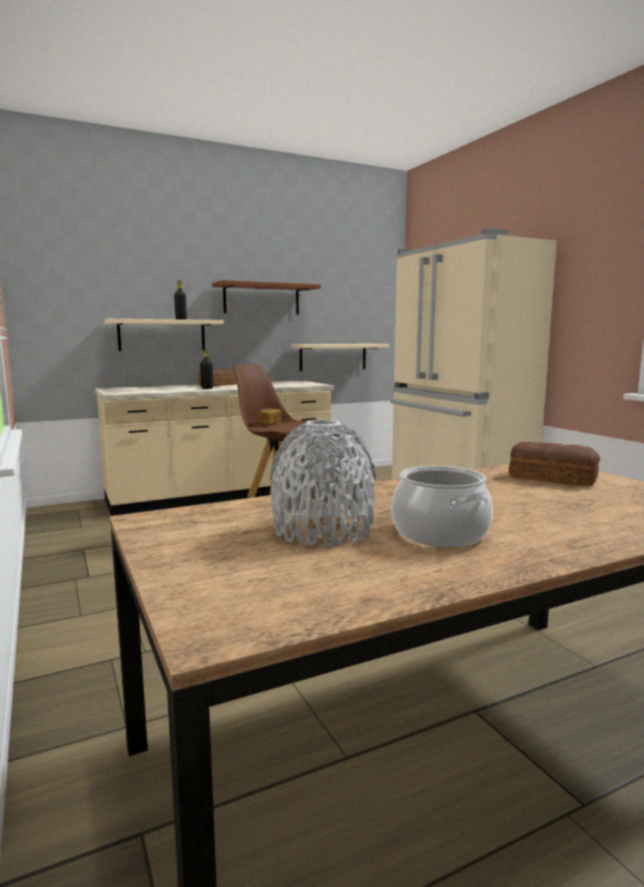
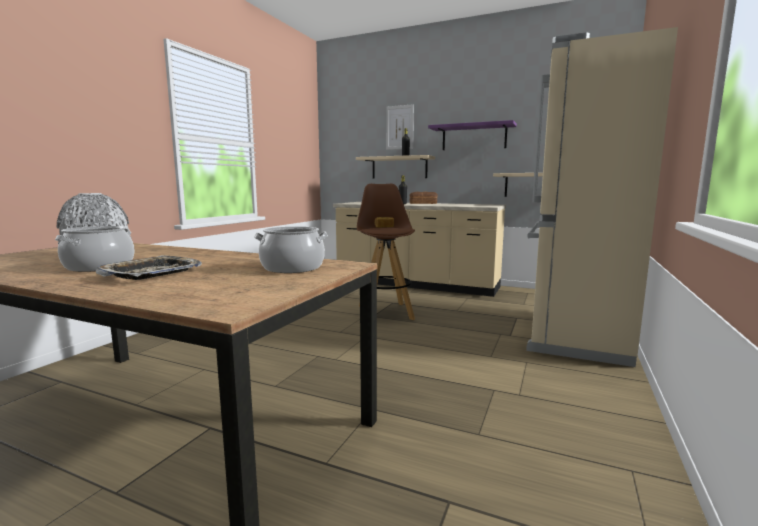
camera: 50 degrees right, 0 degrees up
(159, 277) = (399, 127): none -> picture
(261, 299) = (474, 137): brown shelf -> purple shelf
(529, 517) = (152, 273): none -> tray
(551, 477) = (292, 268): bread -> cooking pot

